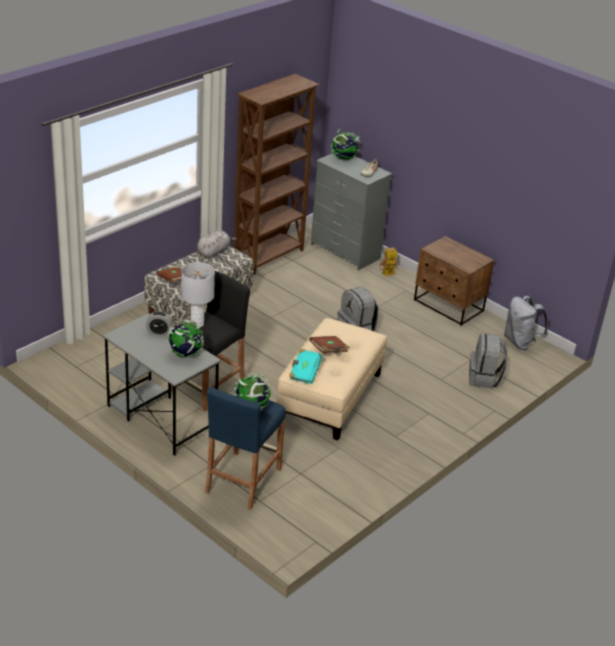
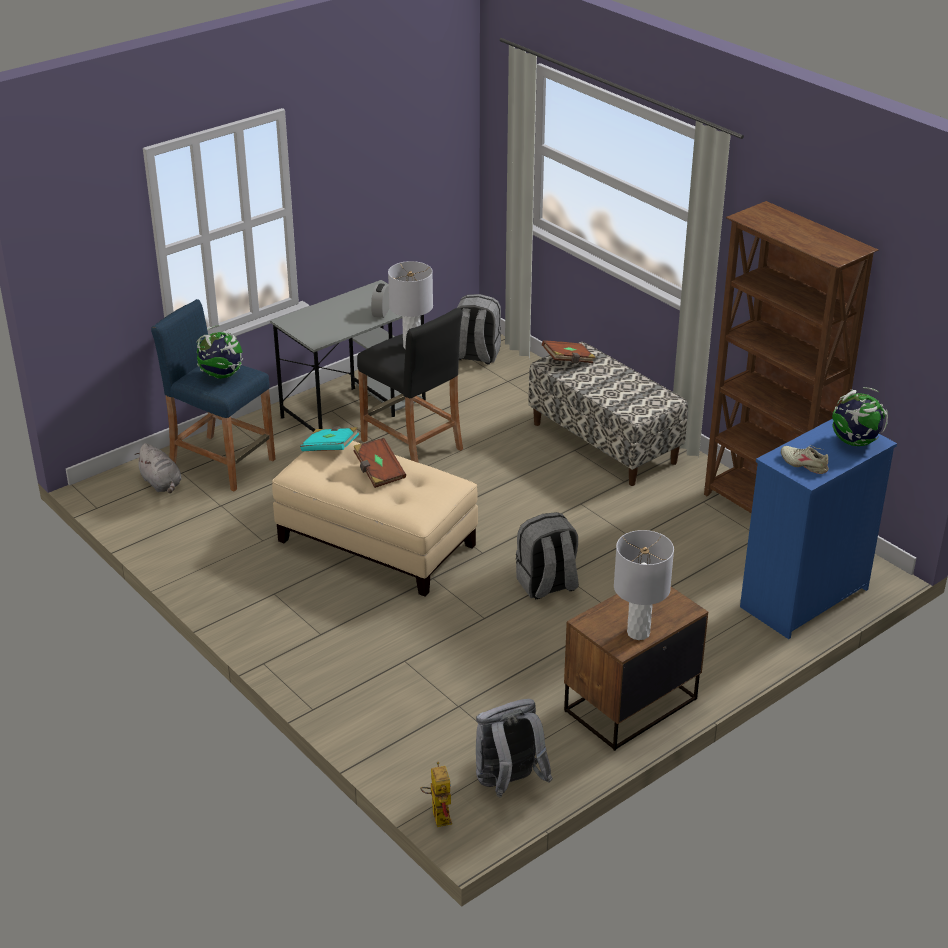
camera: 100 degrees right, 0 degrees up
(185, 354) = (330, 327): globe -> none
(214, 252) = (650, 393): grey plush toy -> grey plush toy (162, 484)
(345, 252) = (802, 598): grey dresser -> blue dresser
(386, 274) = (730, 639): toy robot -> toy robot (438, 814)
(470, 254) = (638, 633): none -> grey table lamp
(484, 378) = (401, 713): grey backpack -> grey backpack (476, 355)

